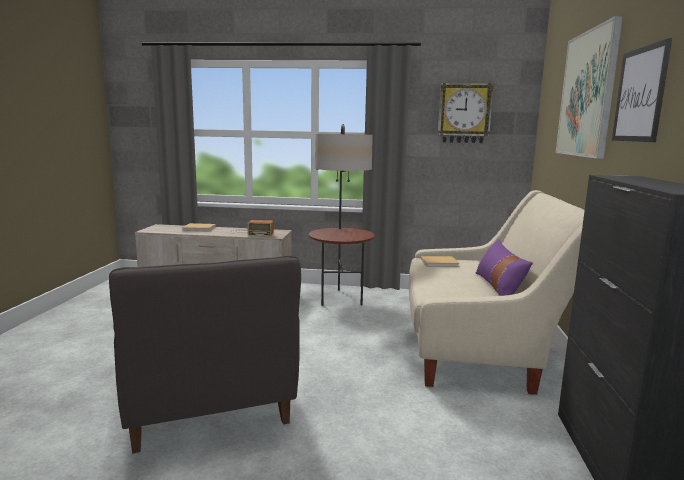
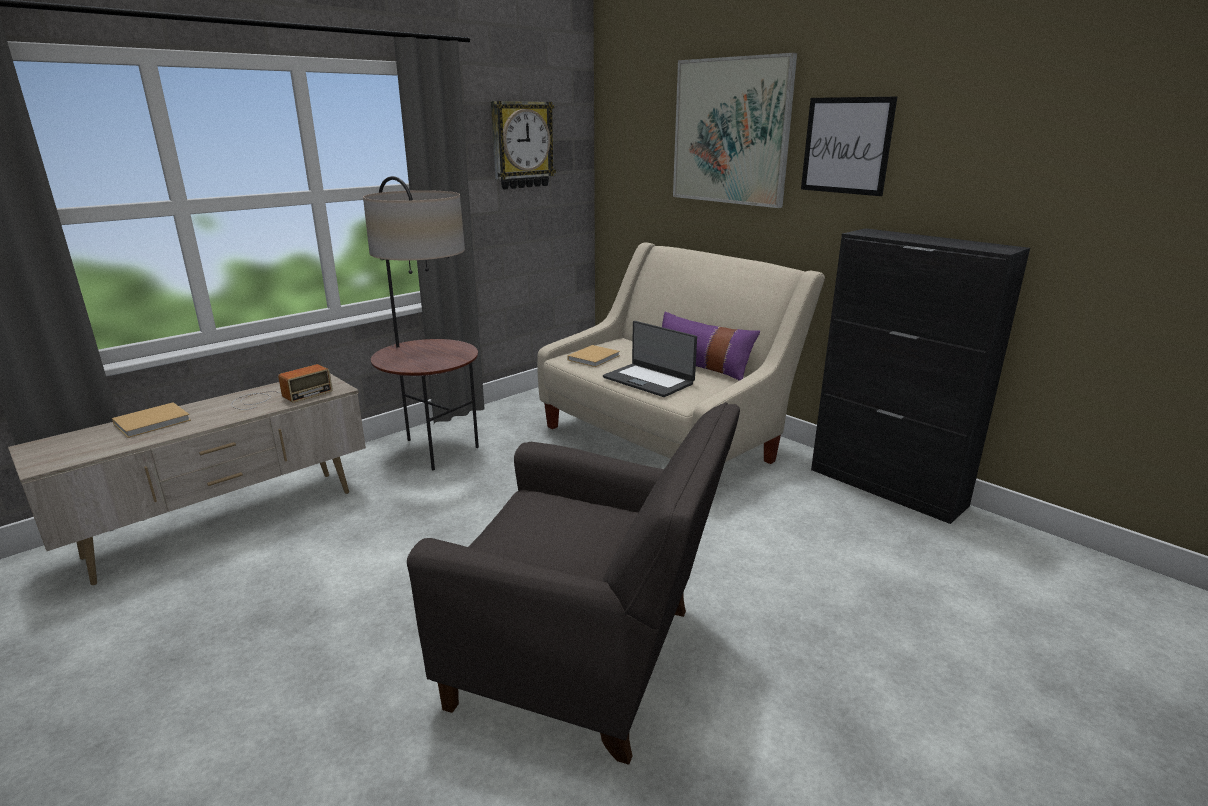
camera: 50 degrees left, 10 degrees up
(439, 281) = (649, 380): none -> laptop

